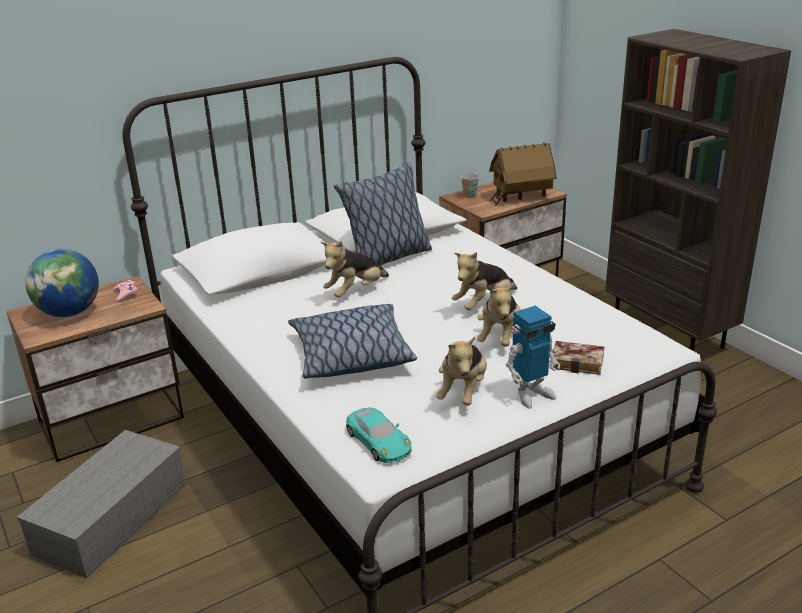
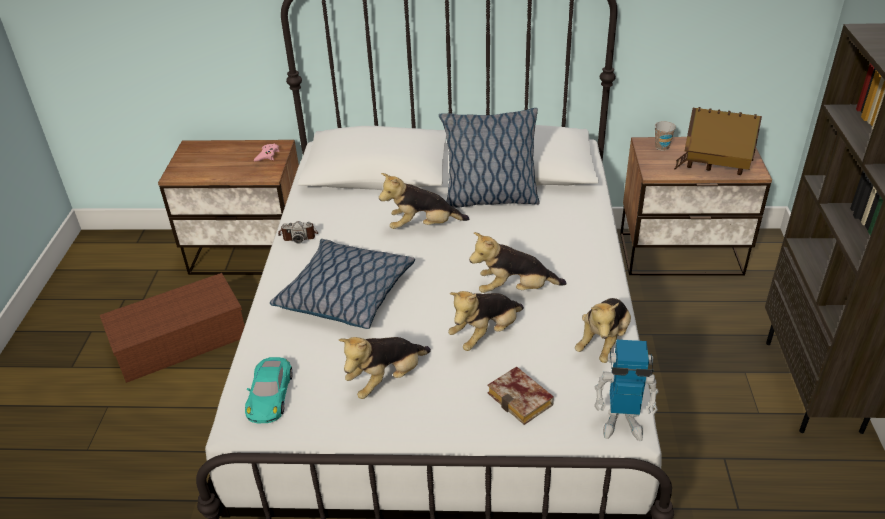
camera: 35 degrees right, 10 degrees up
(70, 313) = (215, 159): globe -> none
(112, 516) = (181, 339): grey storage box -> brown storage box
(248, 333) = (298, 235): none -> camera
(531, 394) = (438, 413): toy robot -> toy robot (622, 423)
(587, 310) = (603, 342): none -> plush toy

